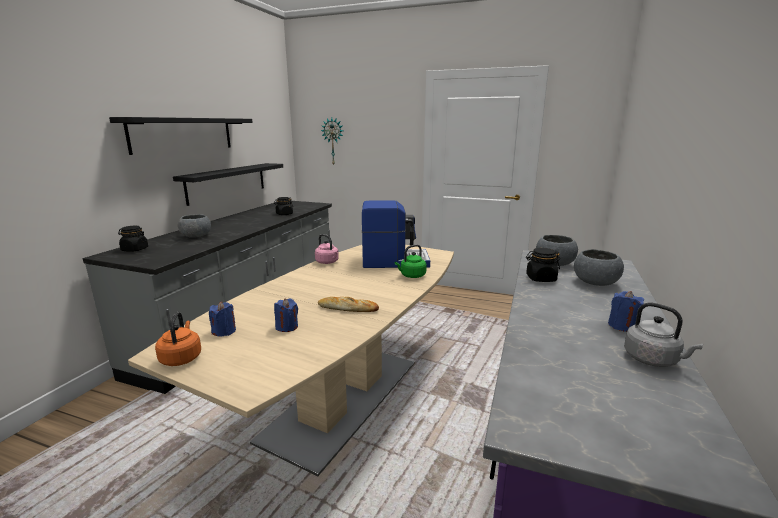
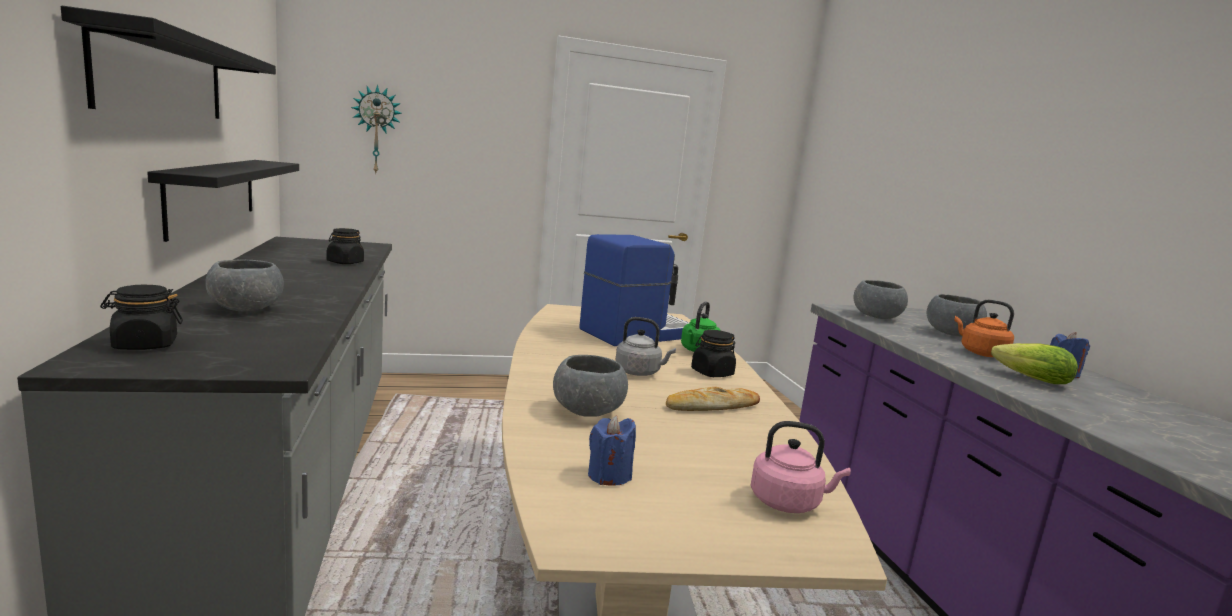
camera: 35 degrees left, 5 degrees down
(181, 358) = (632, 535): orange kettle -> orange kettle (980, 353)
(276, 300) = (588, 411): none -> grey bowl
(287, 327) = (688, 448): blue candle -> none
(328, 262) = (543, 342): pink kettle -> pink kettle (788, 502)
(540, 278) = (903, 334): black jar -> black jar (712, 373)
(567, 323) = (1027, 378): none -> lettuce
(653, 360) = (1144, 400): grey kettle -> grey kettle (639, 372)

